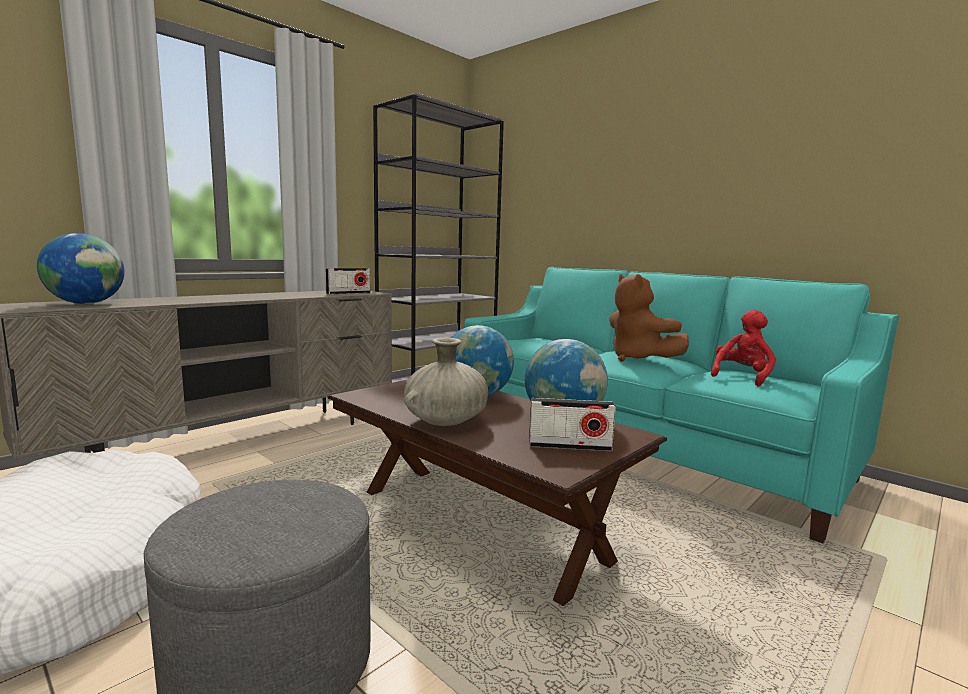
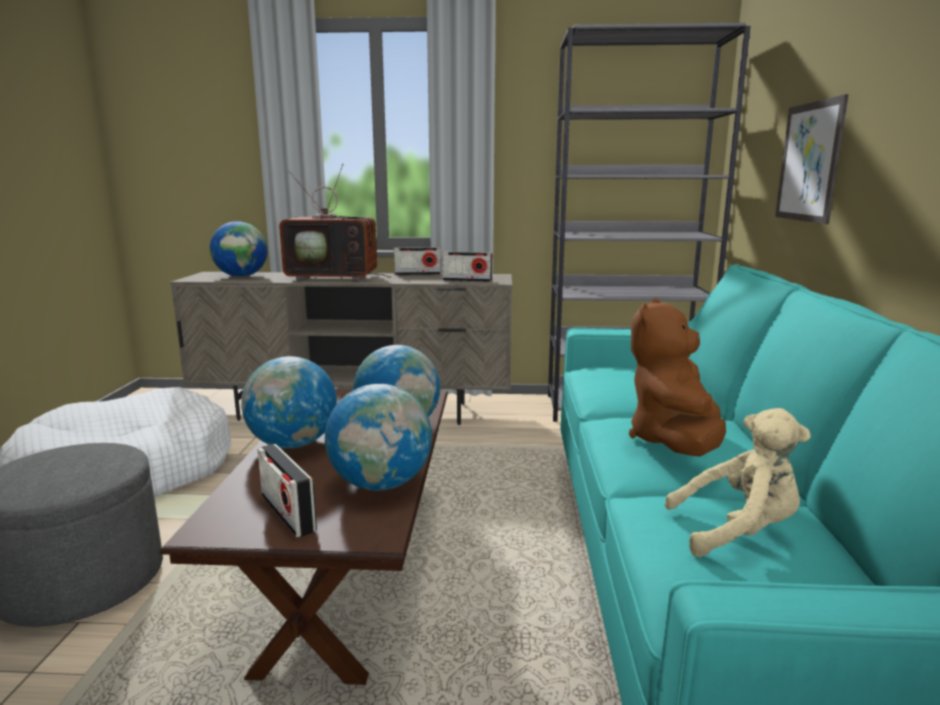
camera: 50 degrees right, 5 degrees up
(217, 298) = (336, 278): none -> television
(285, 292) = (417, 274): none -> radio
(446, 422) = (293, 444): beige vase -> globe
(572, 207) = (809, 162): none -> picture
(742, 377) = (737, 532): red plush toy -> beige plush toy

